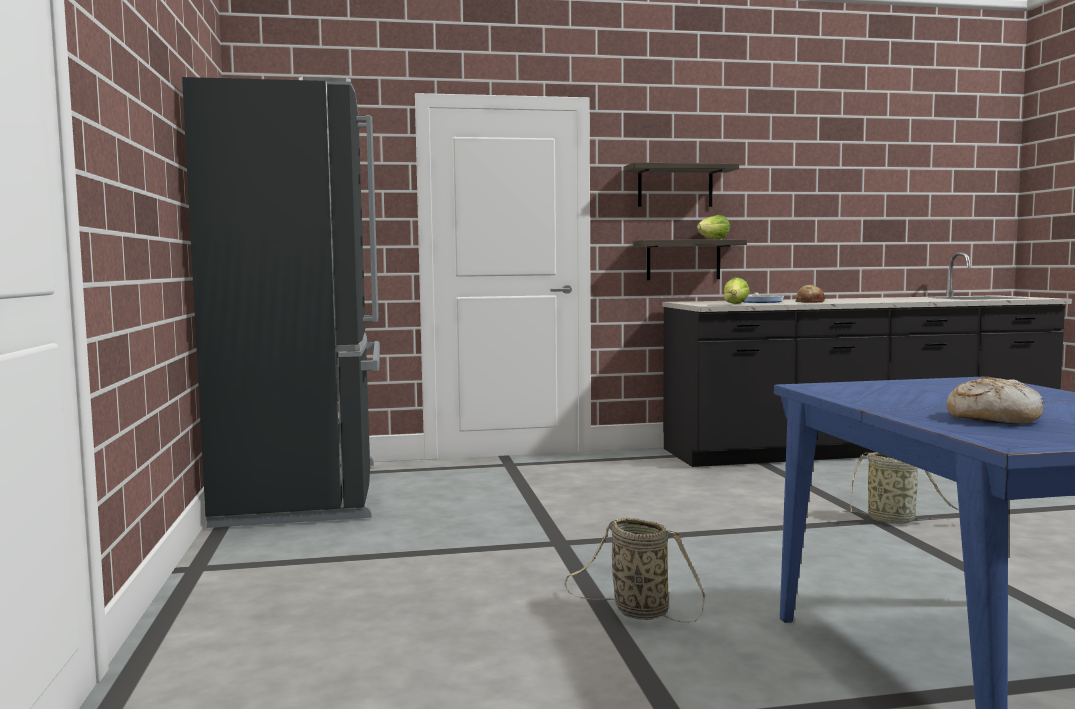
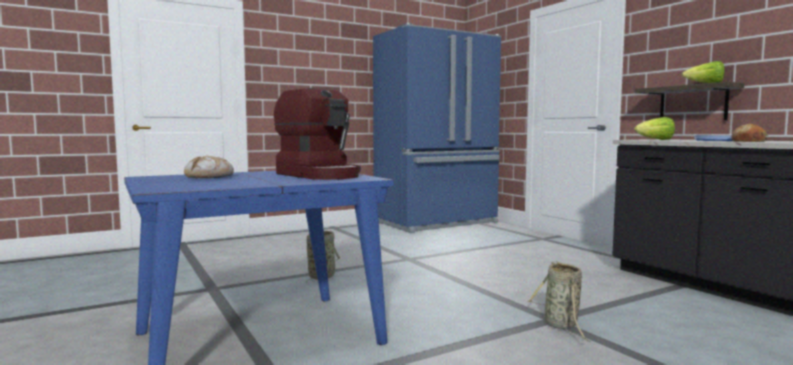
camera: 70 degrees right, 0 degrees up
(305, 492) = (437, 223): black fridge -> blue fridge
(675, 186) = (689, 41): shelf -> none
(932, 388) = (320, 175): none -> coffee machine

